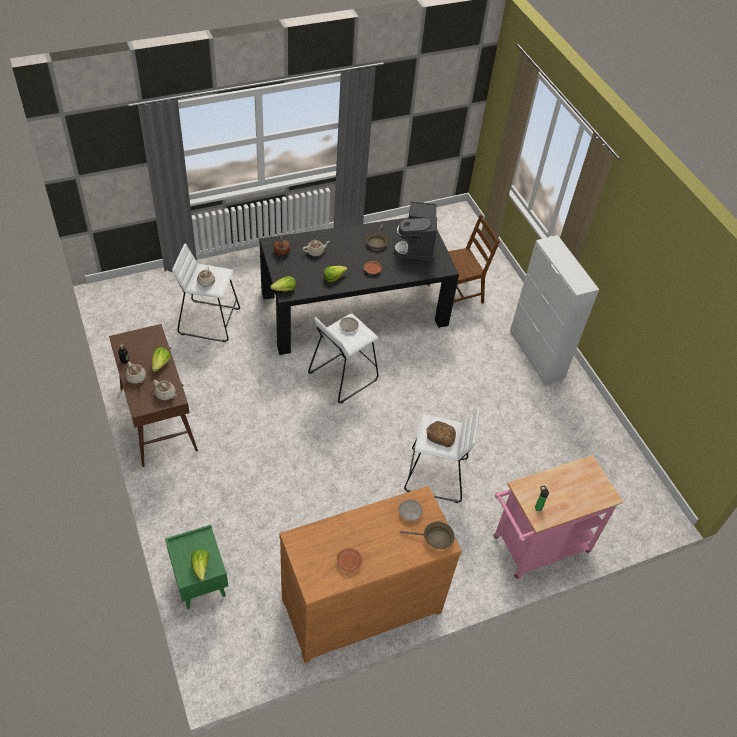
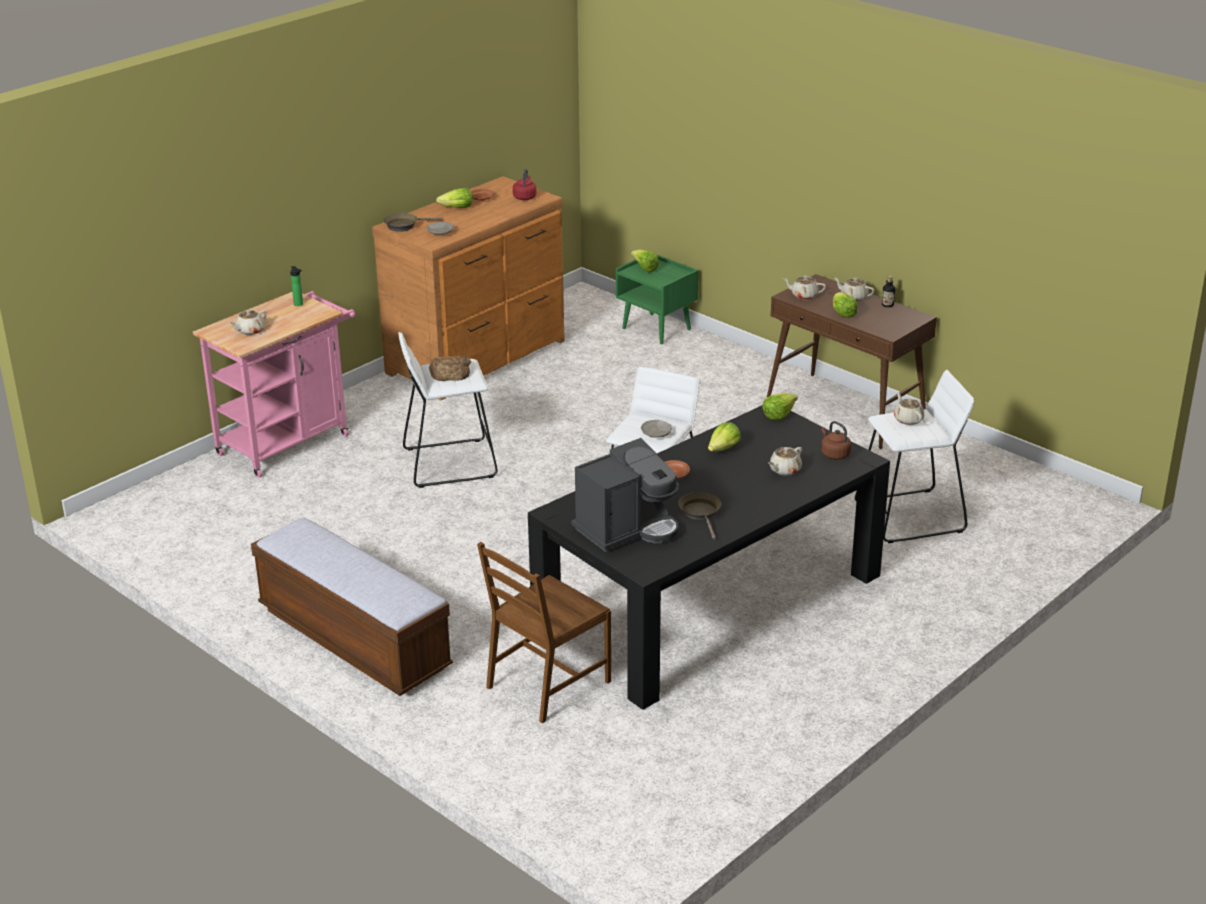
camera: 160 degrees right, 20 degrees down
(310, 547) = (525, 197): none -> red kettle
(378, 552) = (456, 208): none -> lettuce
(417, 246) = (627, 529): coffee machine -> coffee machine turned 75 degrees clockwise
(536, 354) = (353, 639): white cabinet -> bench
(580, 484) = (250, 331): none -> beige teapot

